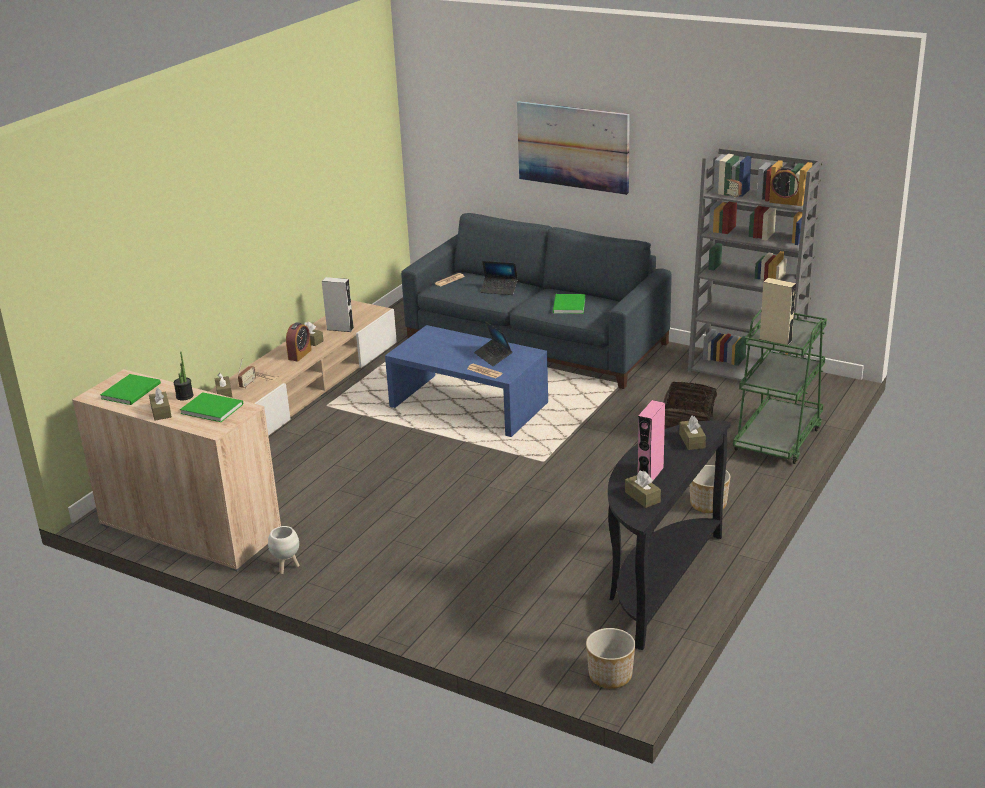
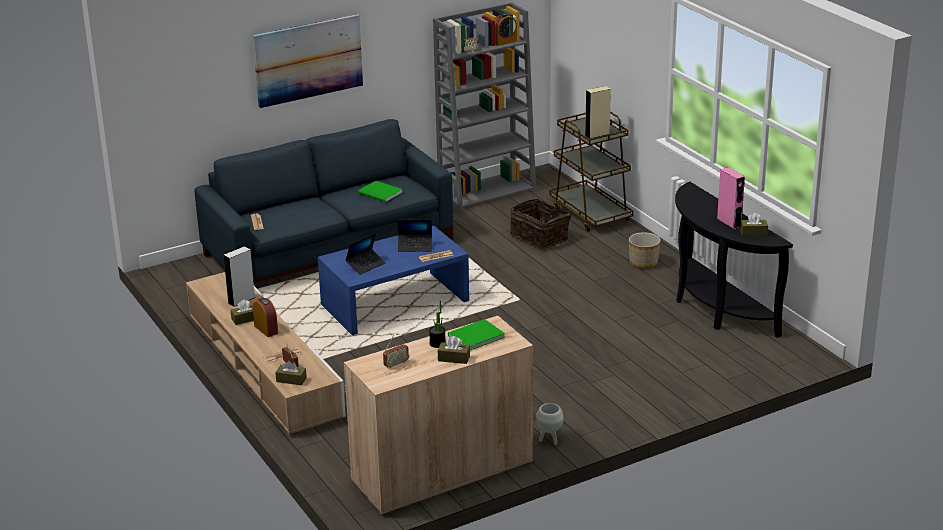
camera: 60 degrees left, 0 degrees up
(133, 390) = (396, 364): green book -> radio
(499, 289) = (309, 209): laptop -> laptop (366, 265)
(611, 676) = (797, 354): planter -> none
(692, 441) = (701, 199): brown tissue box -> none
(777, 439) = (590, 214): green cart -> brown cart

